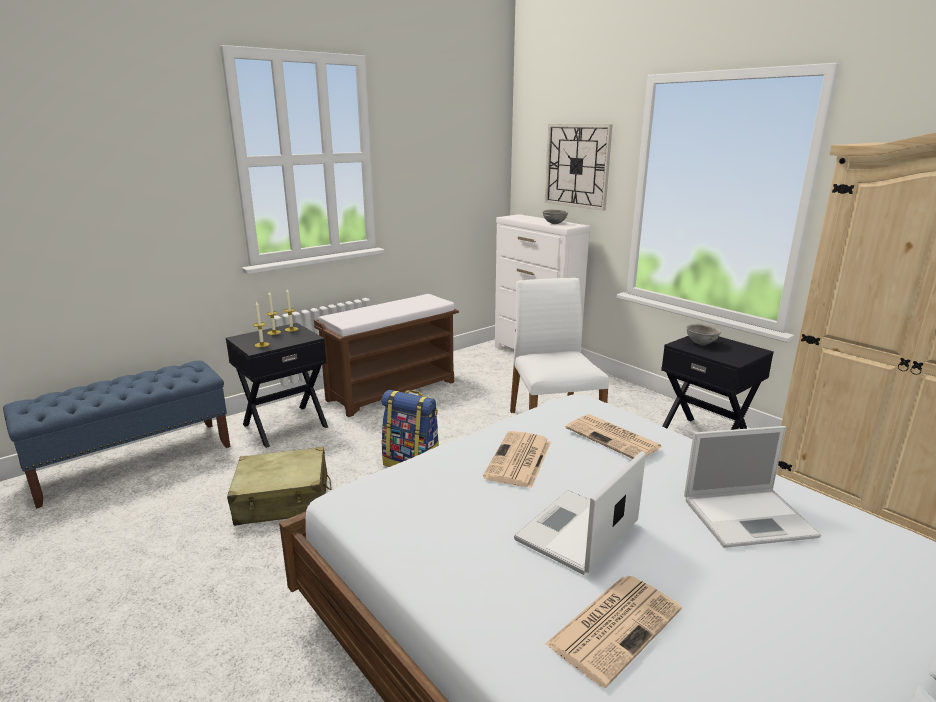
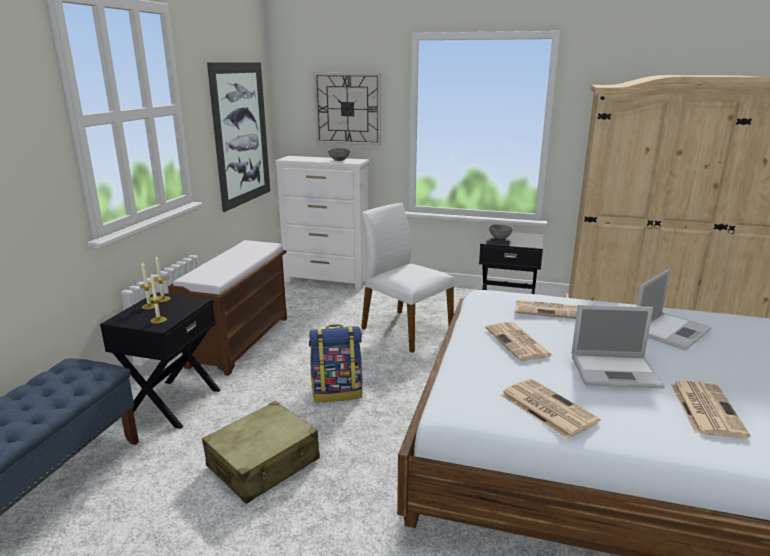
camera: 35 degrees left, 0 degrees up
(427, 535) = (546, 408): none -> newspaper
(458, 187) = (241, 134): none -> picture
(576, 533) = (616, 371): laptop -> laptop turned 90 degrees counterclockwise

